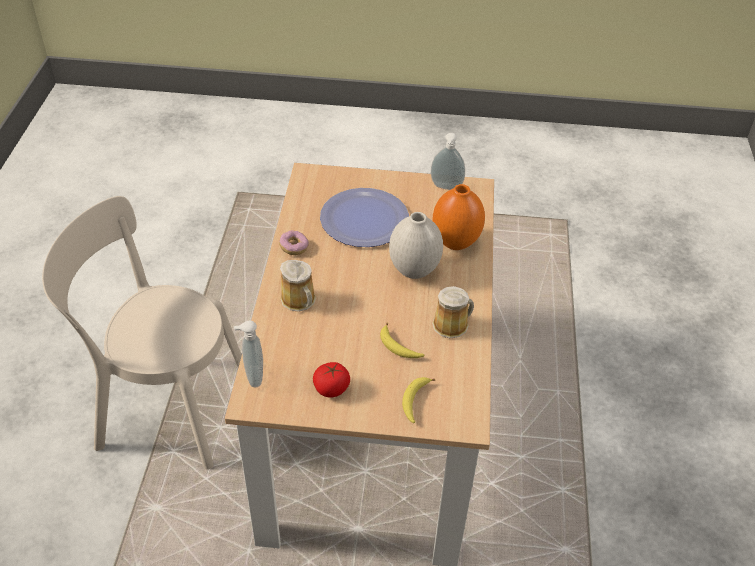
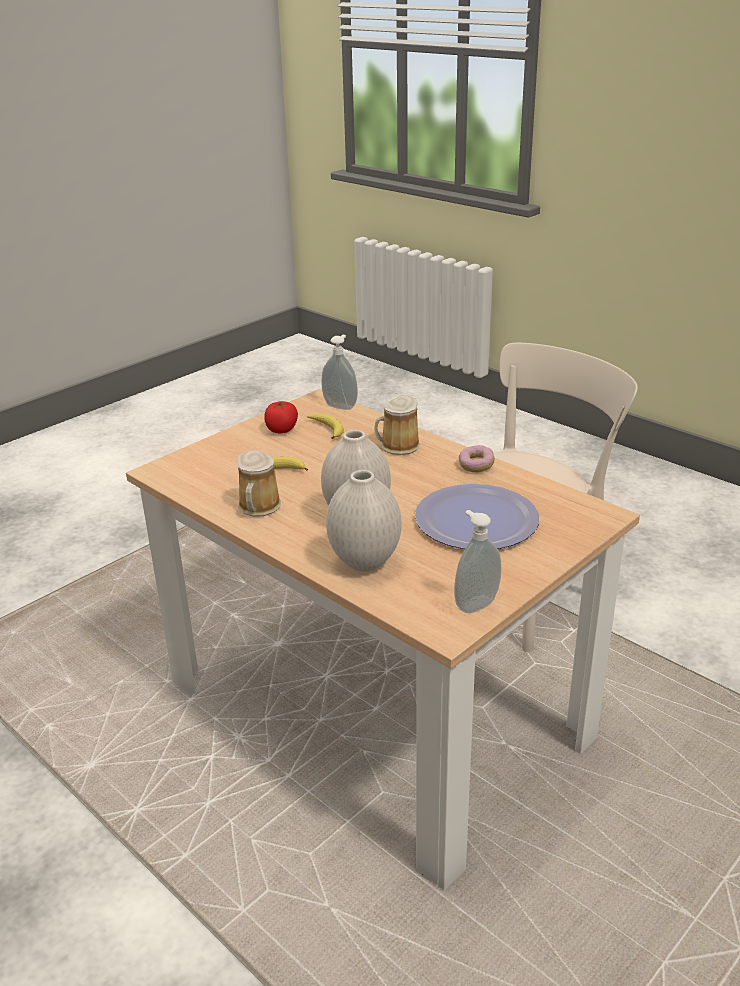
camera: 130 degrees right, 15 degrees down
(415, 401) = (213, 457): banana -> banana (327, 429)
(455, 243) = (364, 562): orange vase -> white vase

